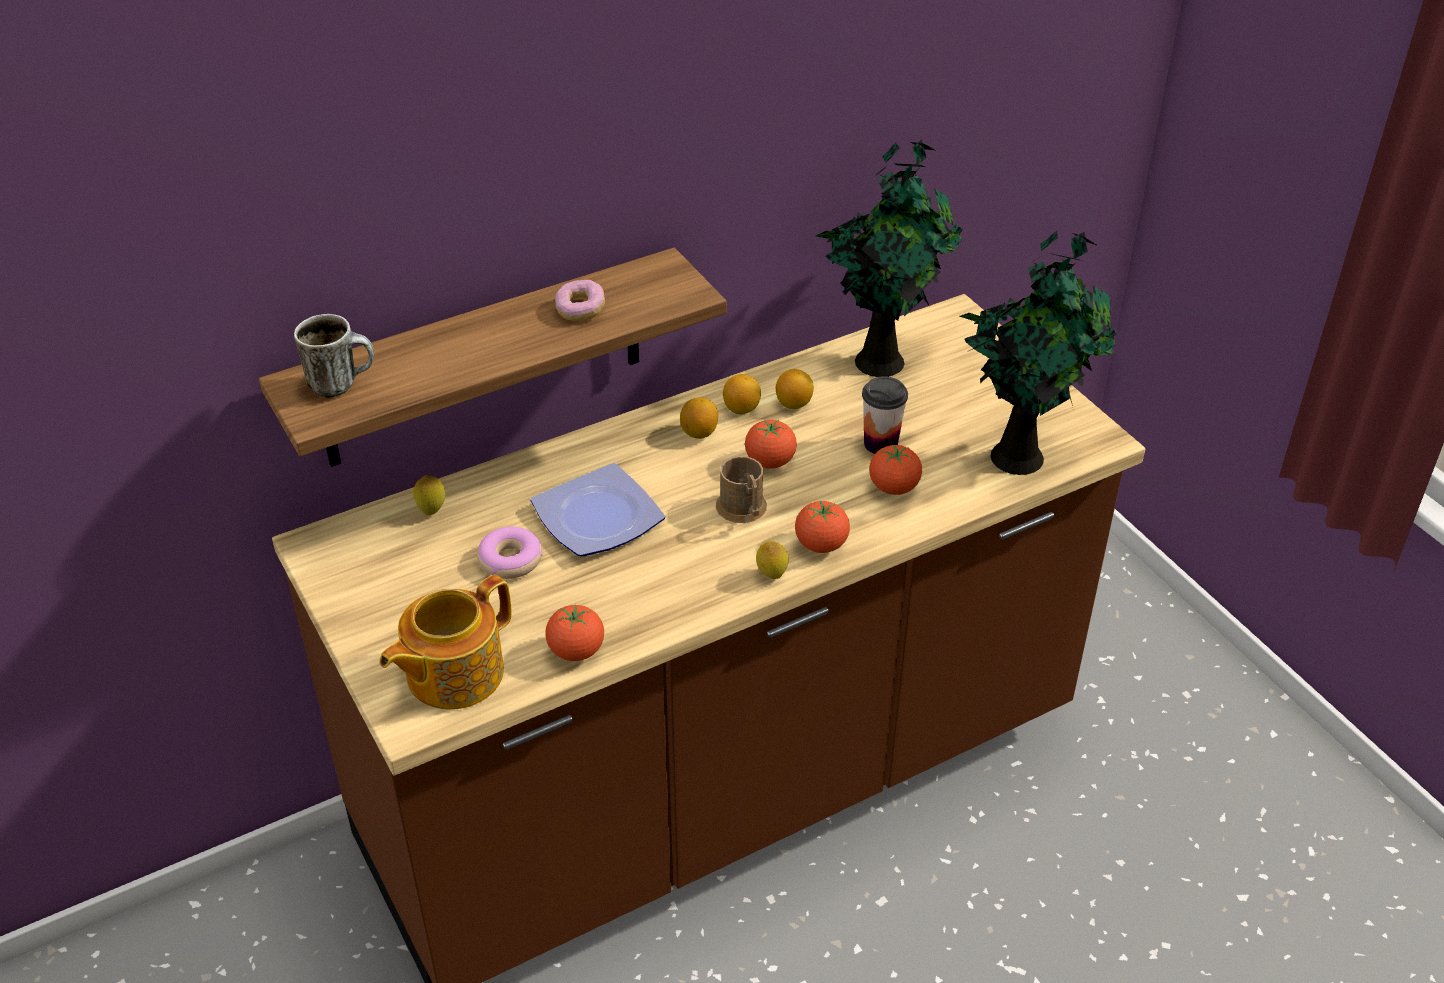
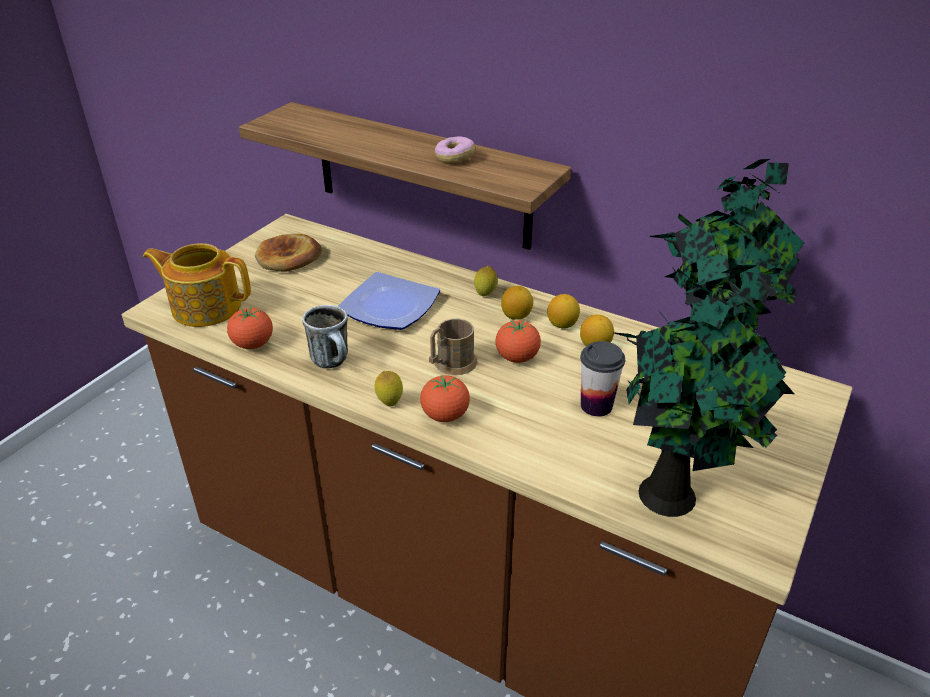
camera: 60 degrees right, 5 degrees down
(342, 383) = (304, 120): mug -> mug (334, 363)
(401, 567) = (288, 257): none -> bread
(431, 510) = (346, 249): lemon -> lemon (485, 295)
(510, 560) = (322, 290): donut -> none
(893, 487) = (549, 431): tomato -> none

